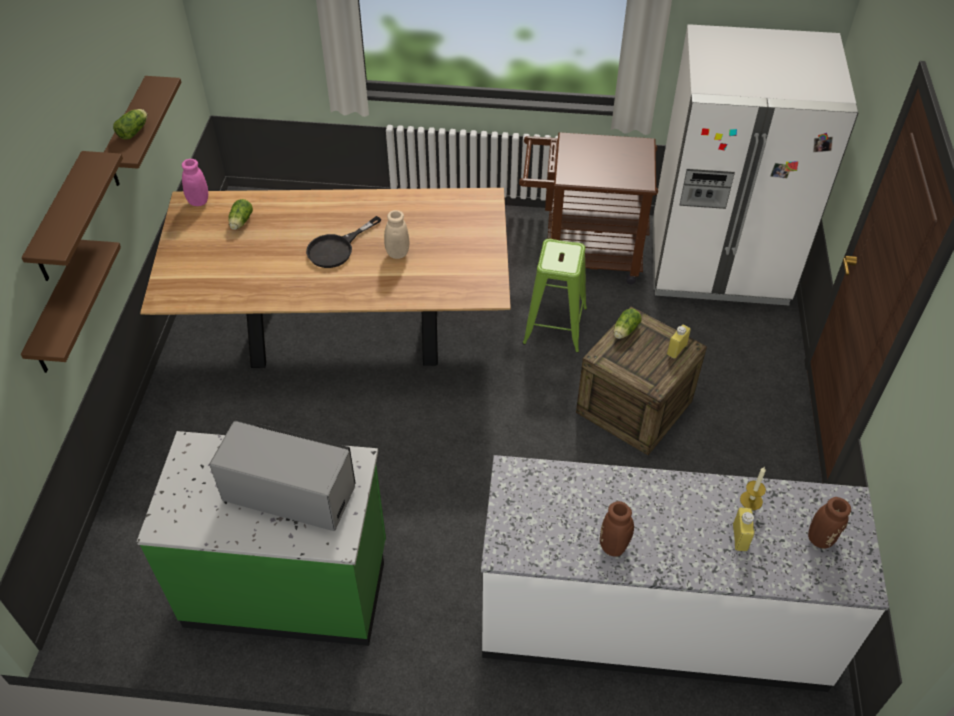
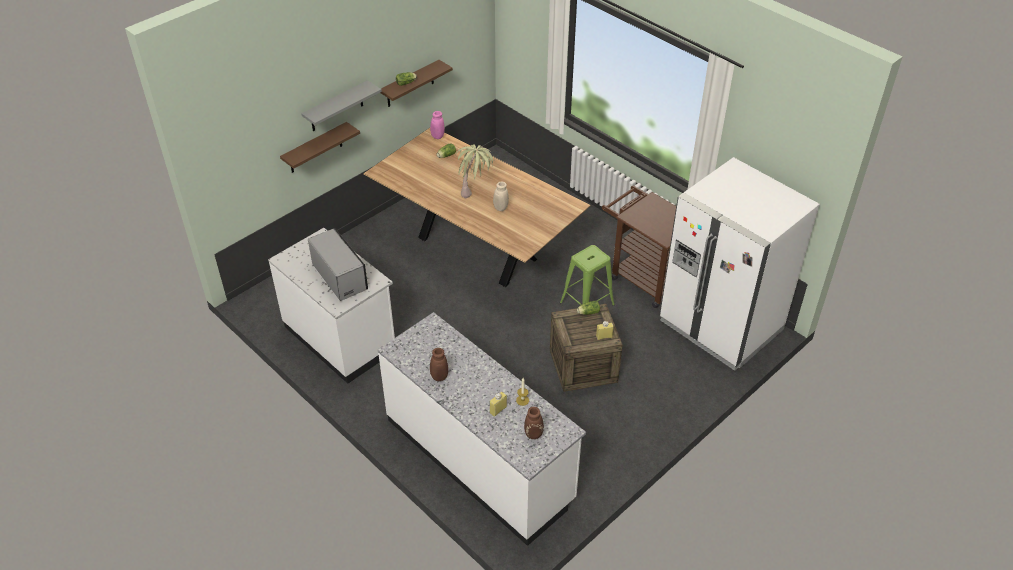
camera: 40 degrees right, 5 degrees down
(60, 220) = (336, 107): brown shelf -> grey shelf
(288, 584) = (341, 338): green counter -> white counter
(337, 248) = (475, 191): black frying pan -> potted plant

